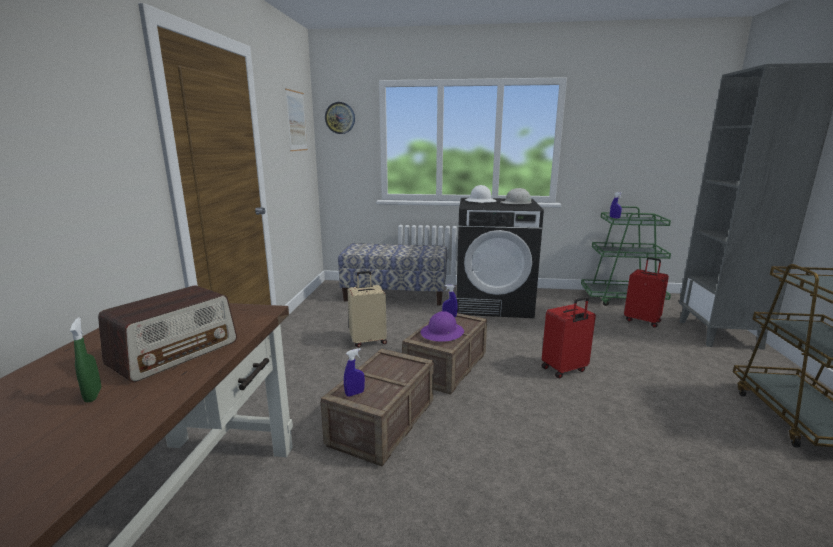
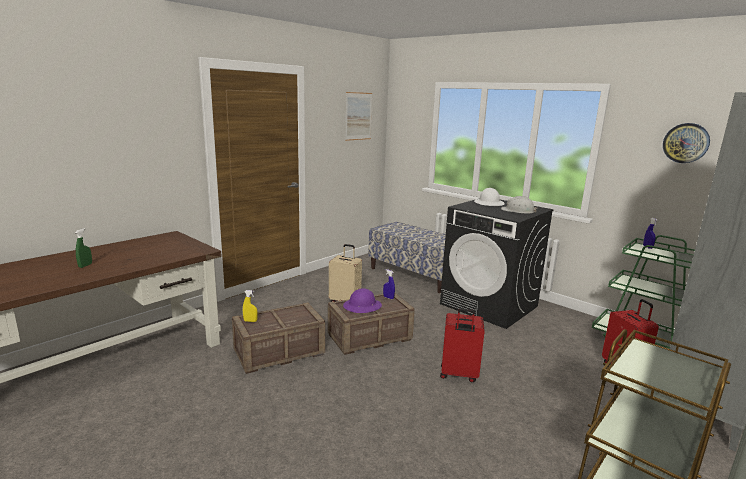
camera: 35 degrees right, 0 degrees up
(175, 353) = (136, 258): radio -> none
(340, 118) = (404, 113): wall clock -> wall clock (686, 143)
(354, 393) = (250, 321): blue spray bottle -> yellow spray bottle

